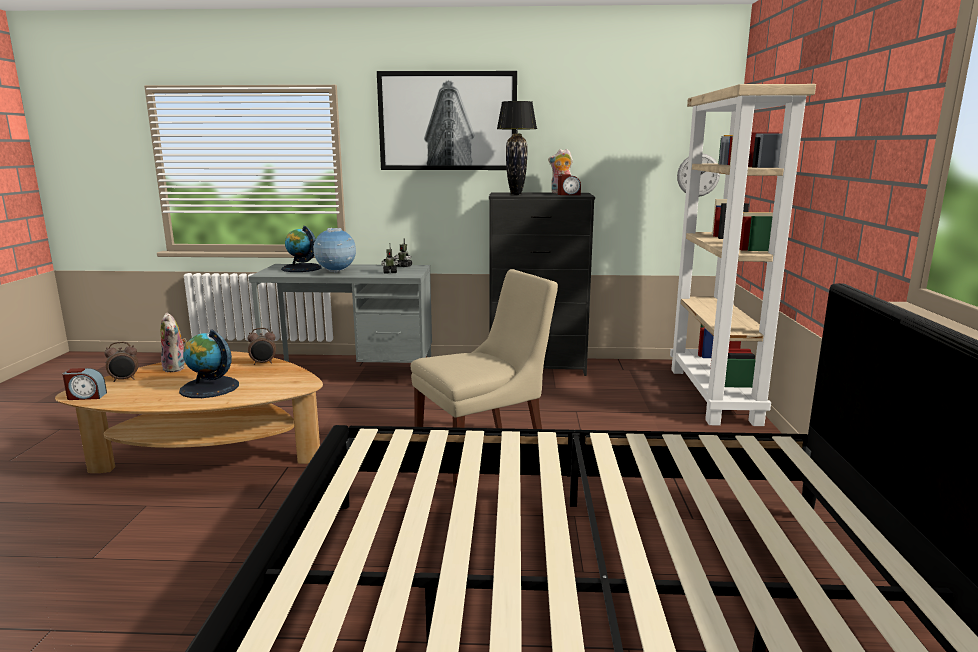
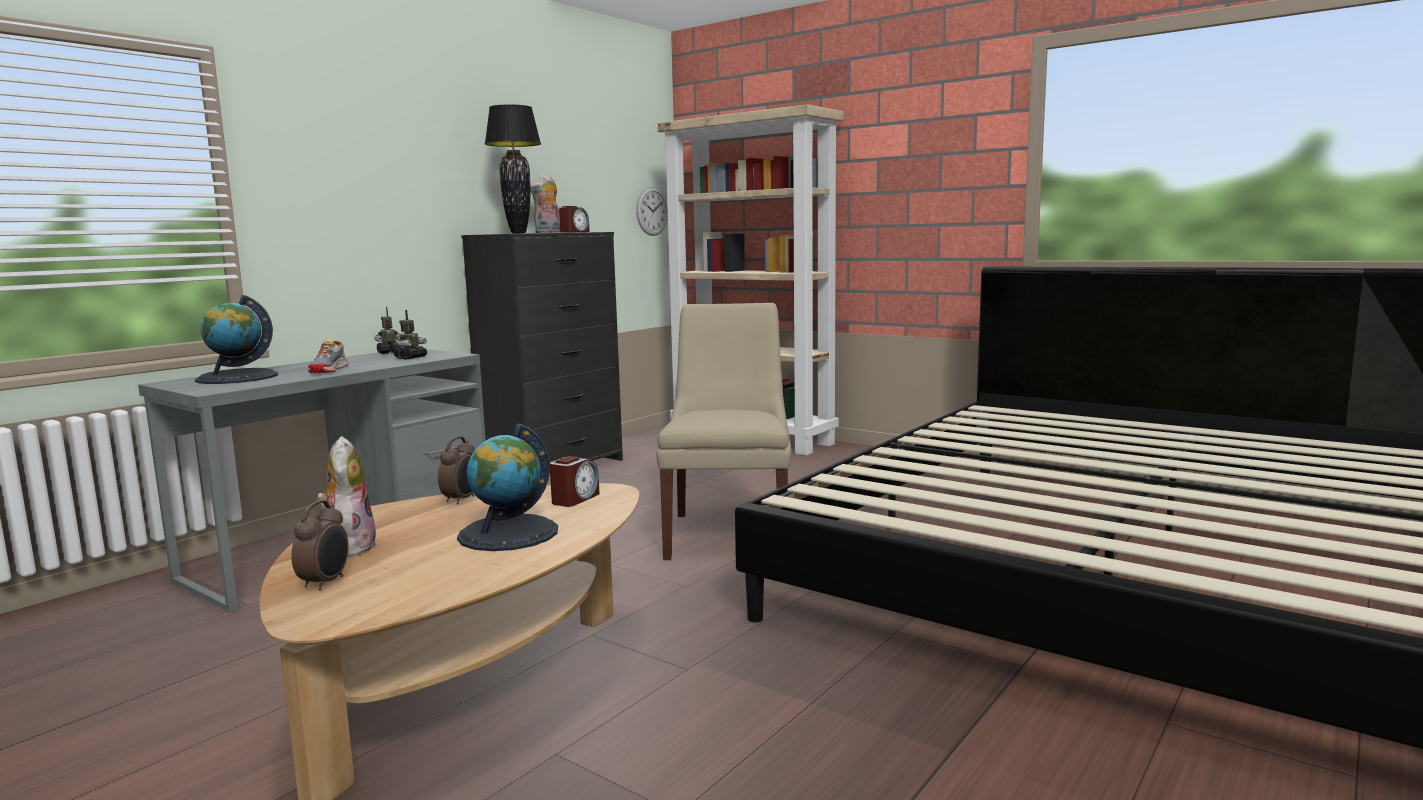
camera: 55 degrees left, 5 degrees down
(86, 396) = (359, 613): alarm clock -> alarm clock (575, 499)
(176, 368) = (350, 546): plush toy -> plush toy turned 105 degrees counterclockwise
(336, 272) = (329, 370): globe -> shoe
(448, 121) = (396, 128): picture -> none

